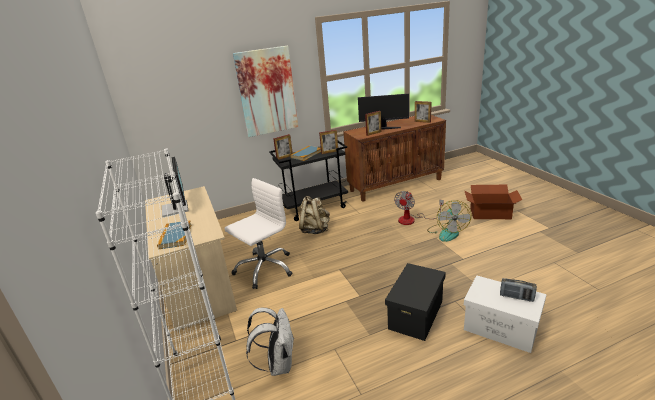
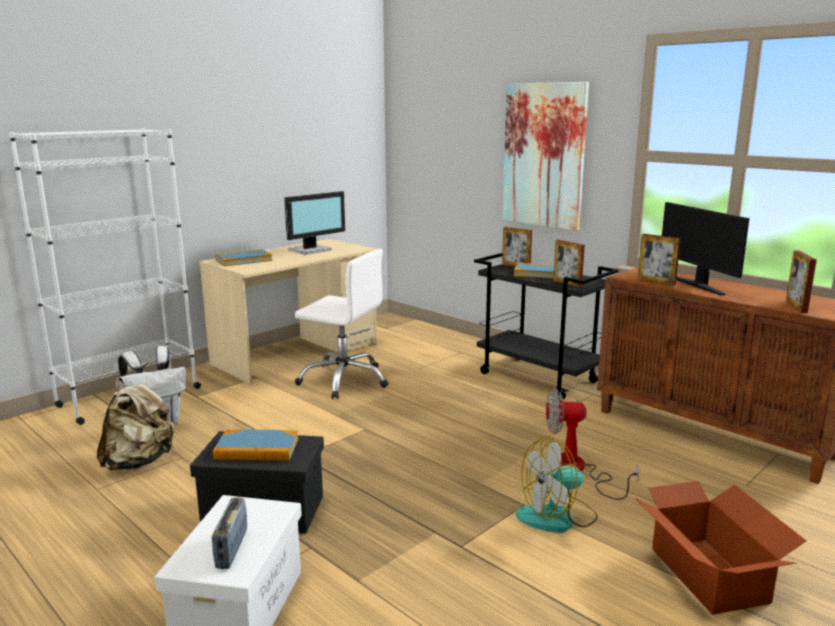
camera: 65 degrees right, 10 degrees down
(315, 230) = (467, 391): beige backpack -> beige backpack (139, 462)
(415, 285) = (257, 449): none -> book

